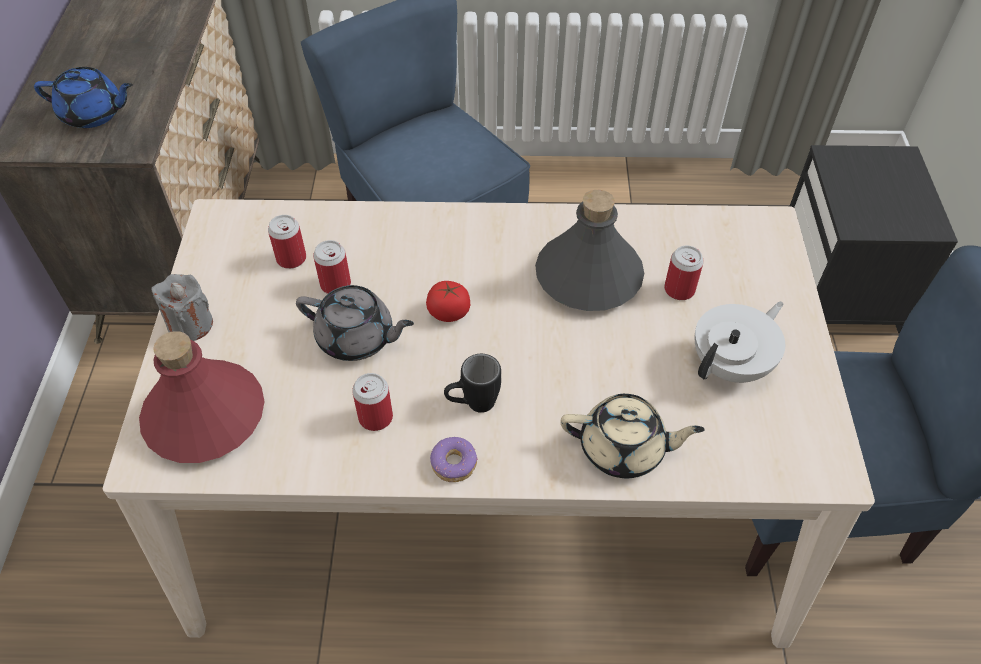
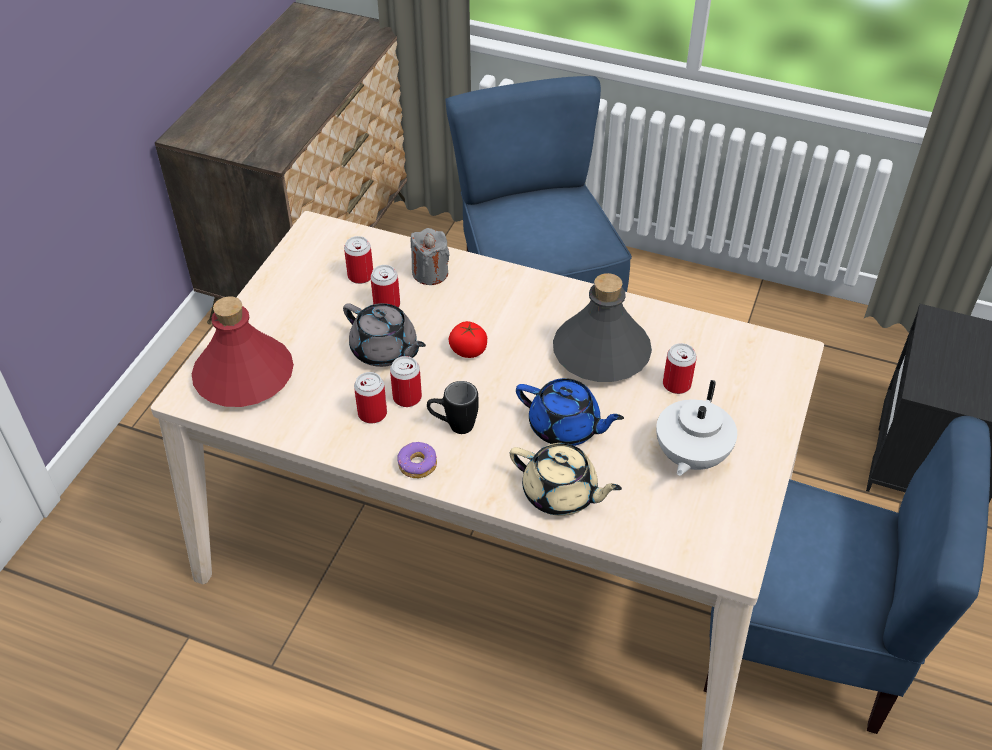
camera: 20 degrees right, 5 degrees down
(94, 114) = (252, 123): blue teapot -> blue teapot (565, 427)
(190, 325) = (261, 306): grey candle -> grey candle (430, 273)
(406, 386) = (407, 397): none -> can
(731, 365) = (690, 456): white teapot -> white teapot turned 135 degrees clockwise

